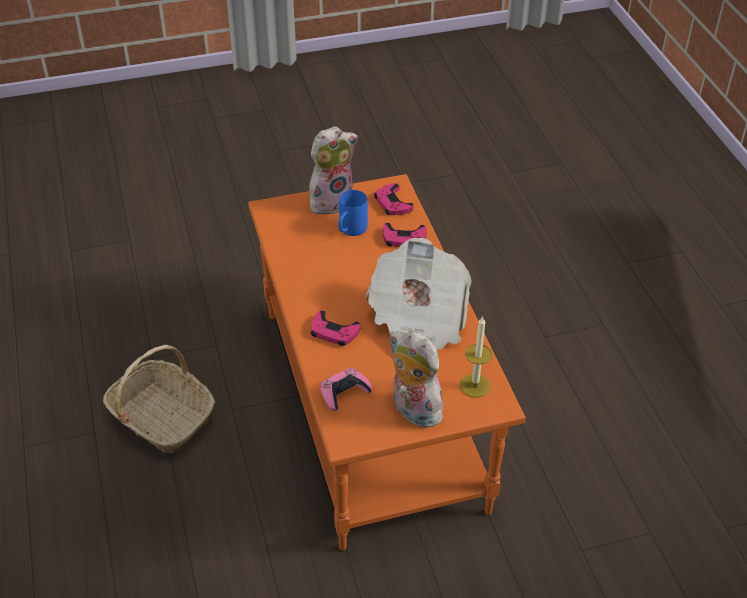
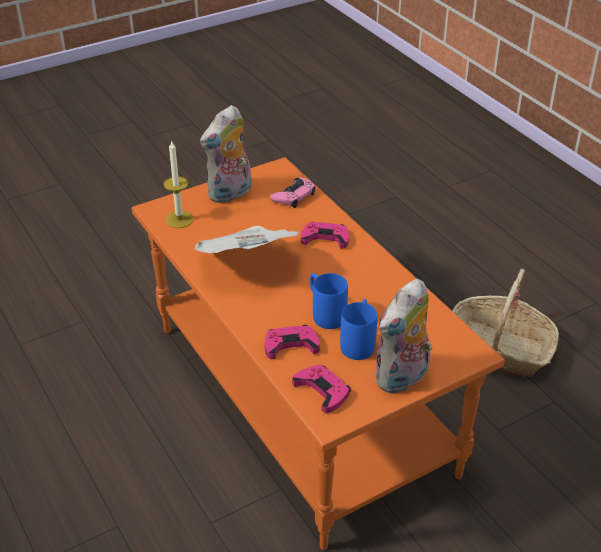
camera: 165 degrees right, 5 degrees down
(366, 258) = (324, 313): none -> blue mug
(413, 410) = (230, 194): plush toy -> plush toy turned 105 degrees clockwise

